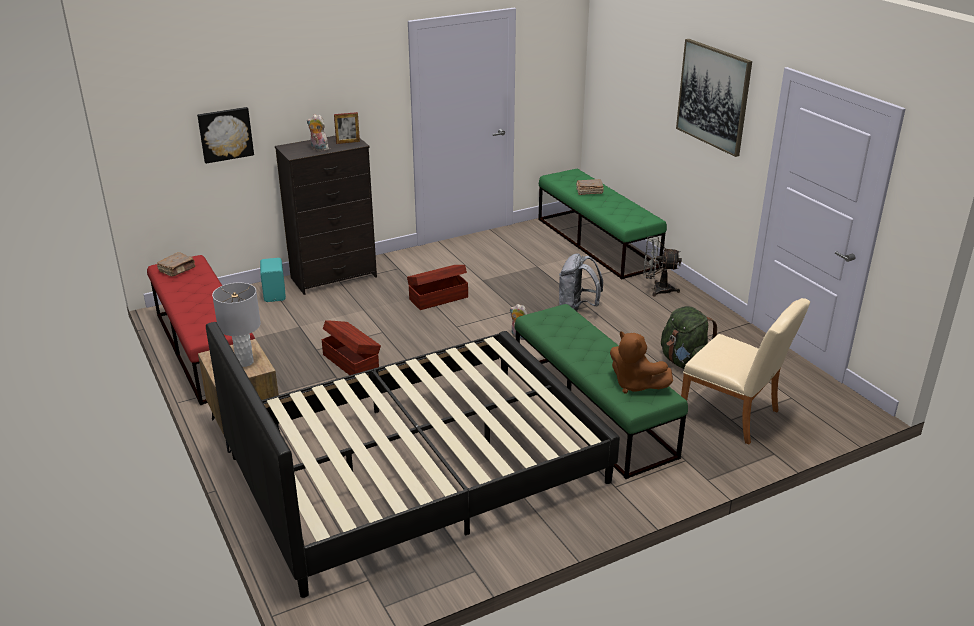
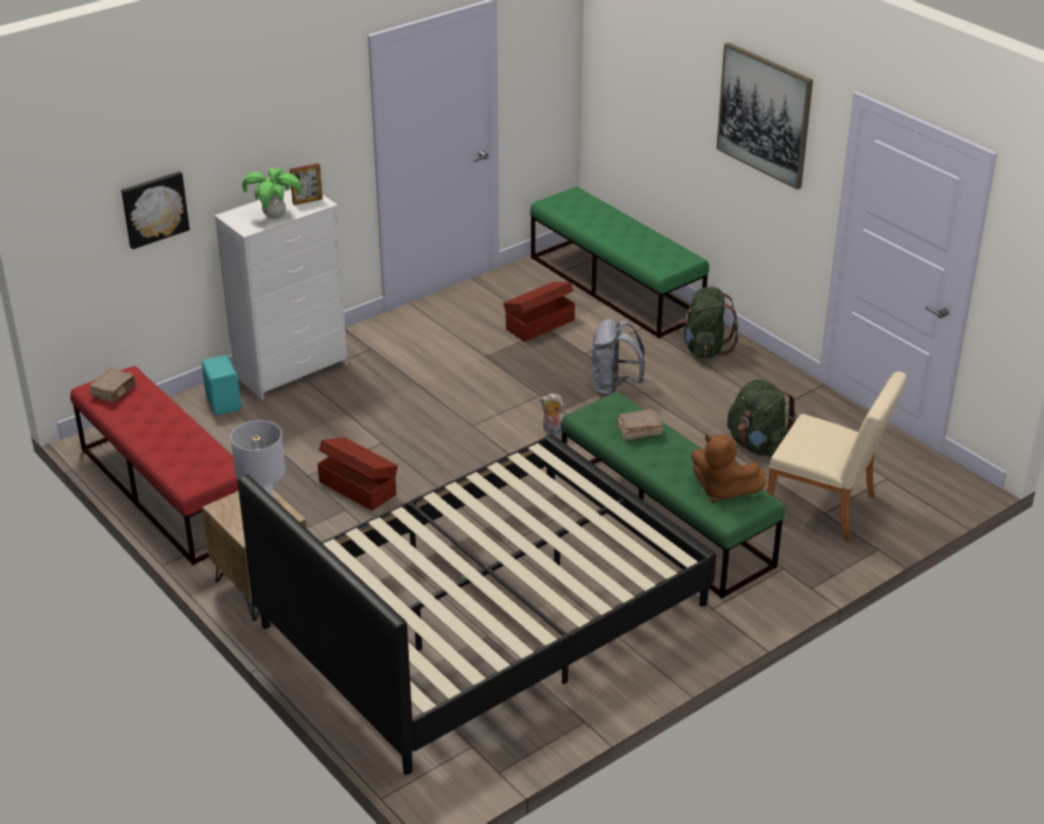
camera: 10 degrees left, 5 degrees up
(318, 149) = (275, 216): plush toy -> potted plant
(334, 277) = (292, 370): black dresser -> white dresser
(437, 298) = (436, 387): brown storage box -> brown storage box (539, 324)
(589, 192) = (601, 223): brown book -> brown book (638, 431)
(657, 289) = (705, 348): grey fan -> green backpack

